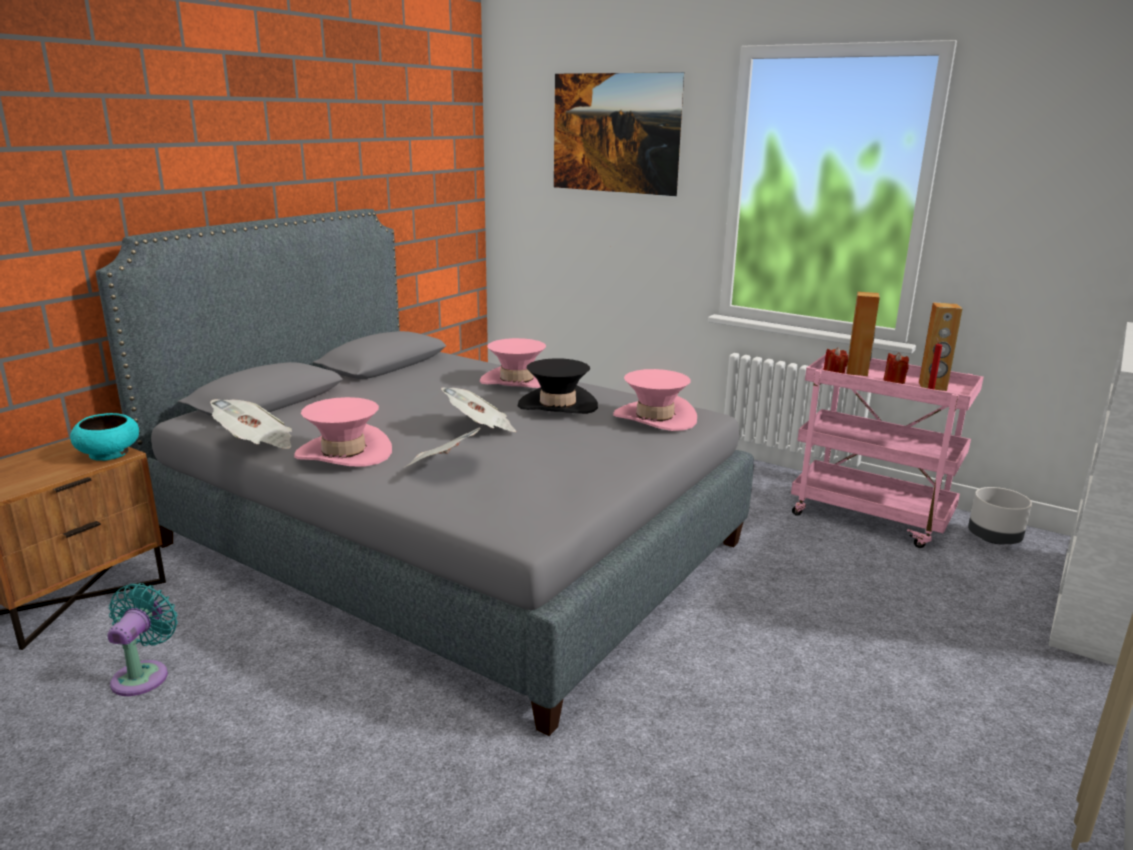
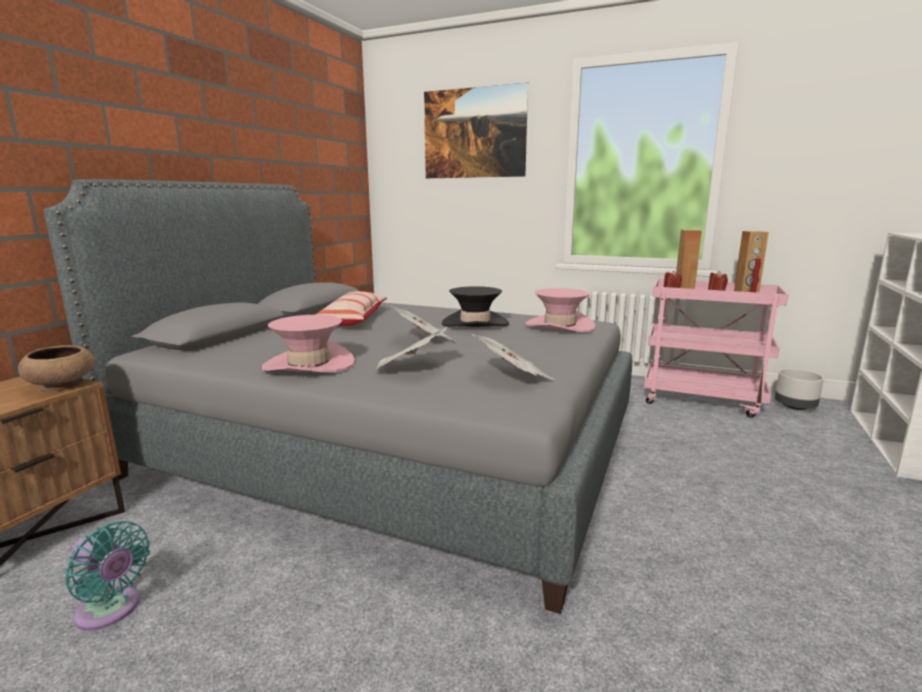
camera: 10 degrees left, 5 degrees down
(110, 454) = (63, 385): turquoise bowl -> brown bowl
(143, 675) = (111, 611): turquoise fan -> turquoise fan turned 120 degrees clockwise
(256, 443) = (219, 364): newspaper -> newspaper (513, 378)
(420, 388) = (352, 320): none -> pillow
(517, 381) = (430, 311): pink hat -> none

